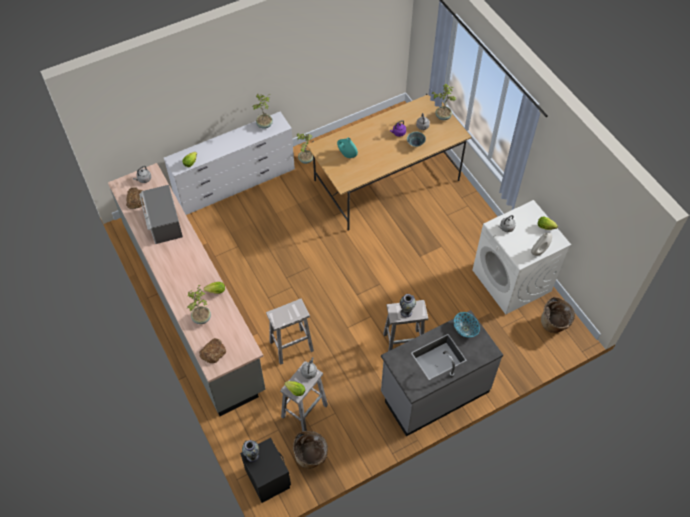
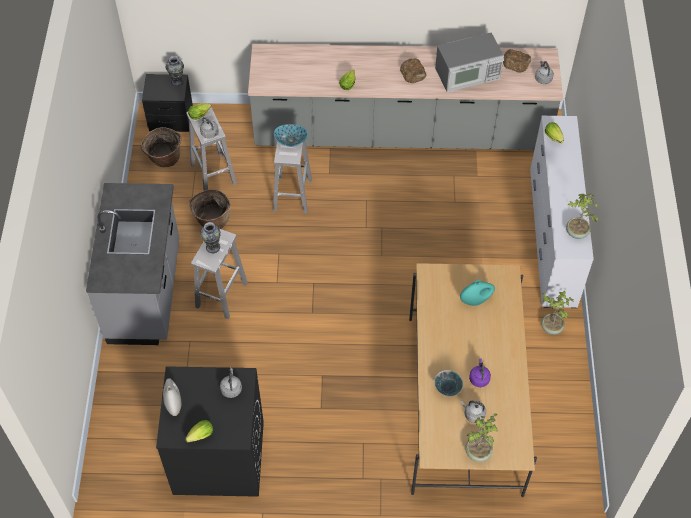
camera: 120 degrees right, 0 degrees up
(163, 222) = (468, 74): microwave -> microwave turned 150 degrees clockwise
(202, 318) = (324, 63): potted plant -> none
(213, 352) = (279, 57): bread -> bread (413, 73)
(465, 329) = (141, 272): bowl -> bowl (291, 140)
(512, 281) = (218, 458): white washing machine -> black washing machine
(554, 324) = (129, 466): basket -> basket (212, 221)

